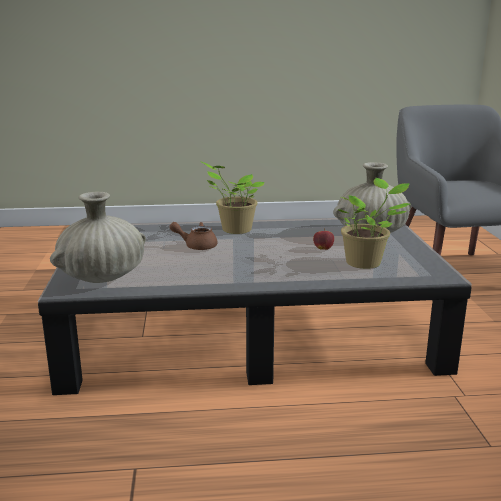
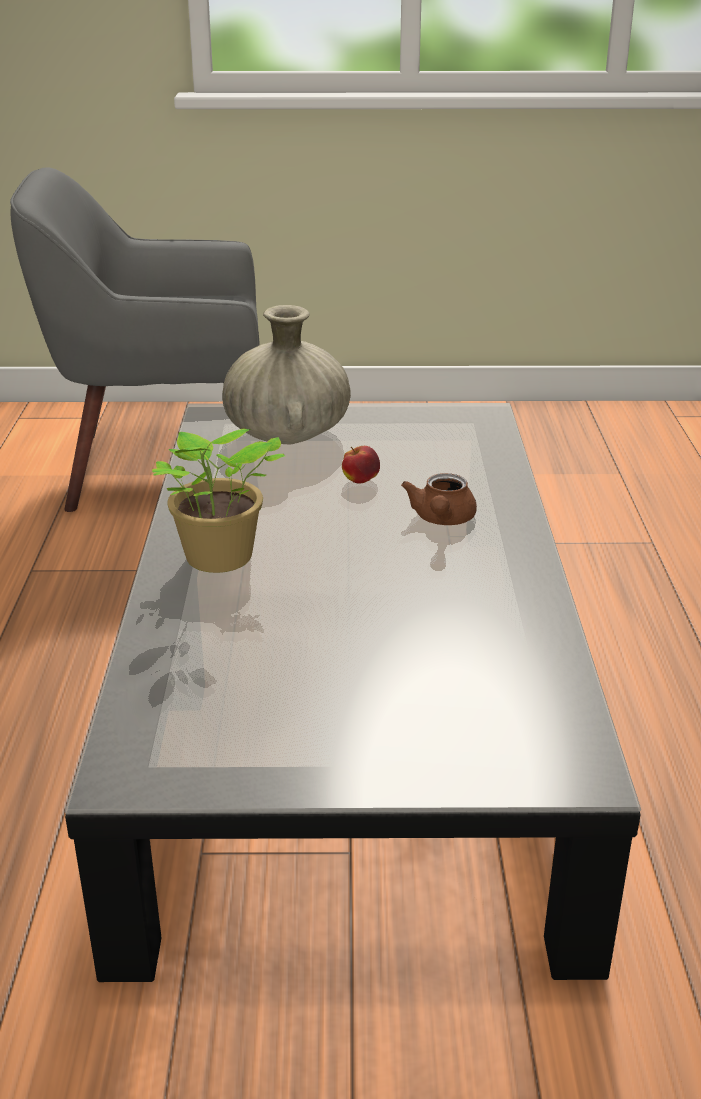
camera: 85 degrees left, 10 degrees up
(103, 277) = (508, 722): beige vase -> none
(196, 246) = (318, 606): brown teapot -> brown teapot (441, 520)
(366, 262) = (430, 455): potted plant -> none

